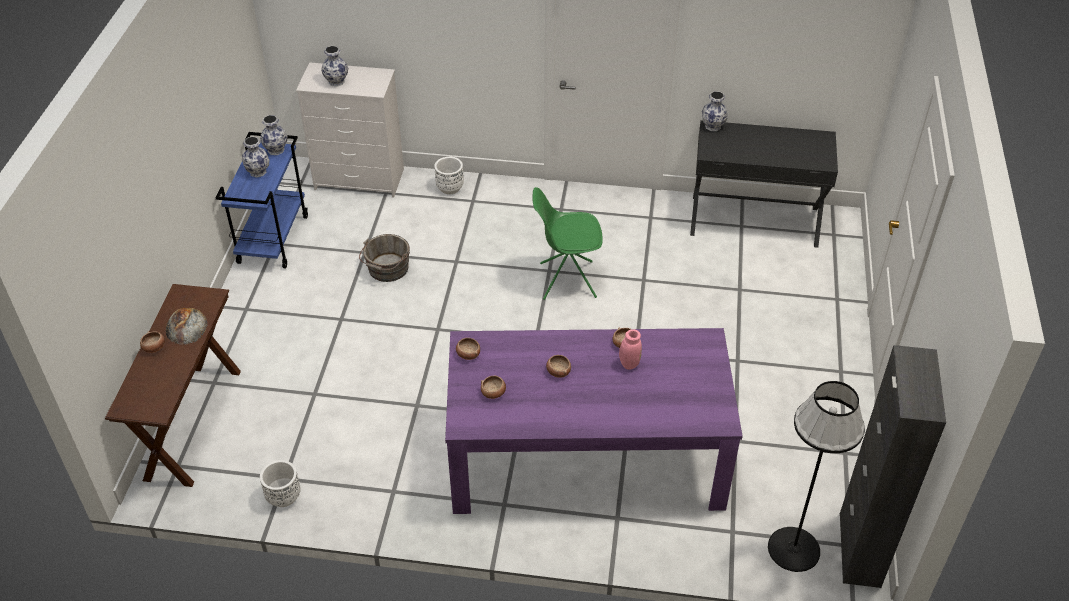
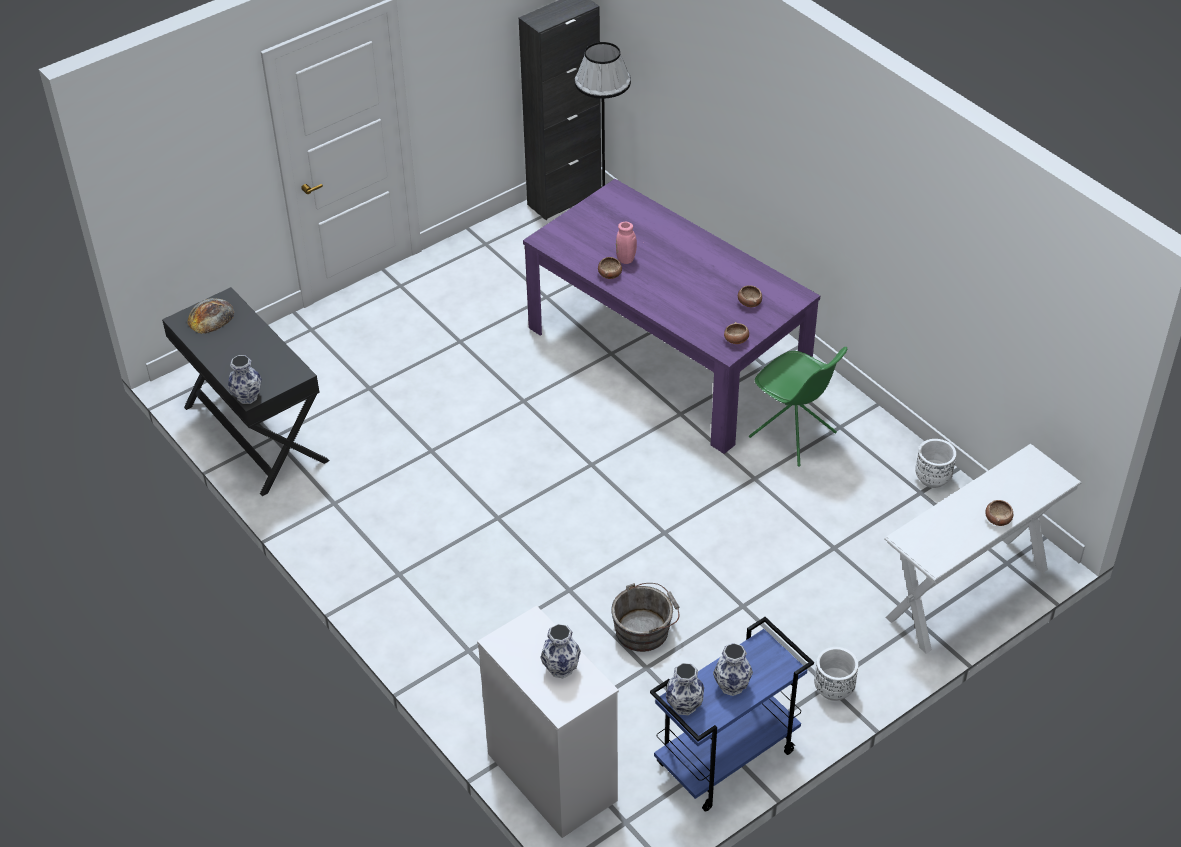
camera: 135 degrees left, 0 degrees up
(186, 326) = (953, 522): bread -> bread (211, 316)
(193, 423) = (966, 593): brown console table -> white console table
(450, 188) = (471, 685): white planter -> white planter (833, 689)
(558, 371) = (683, 287): bowl -> none
(566, 280) = (495, 497): green chair -> green chair (793, 436)

